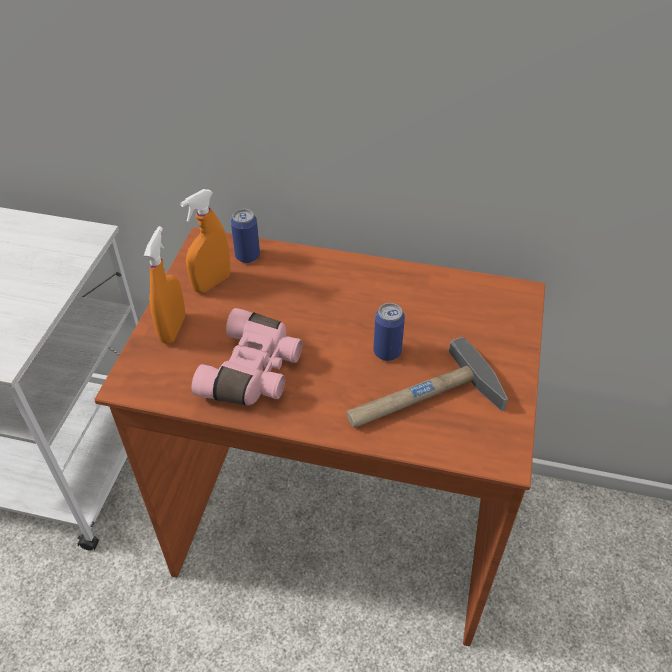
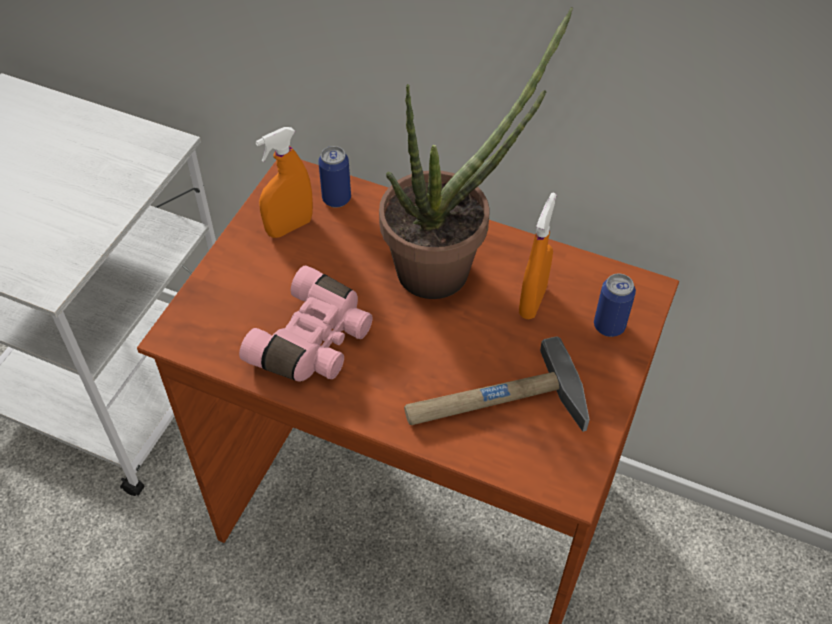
camera: 10 degrees right, 5 degrees up
(173, 329) = (235, 277): orange spray bottle -> orange spray bottle (532, 301)
(354, 295) = (448, 265): none -> potted plant
(387, 352) = (469, 340): can -> can (609, 326)

